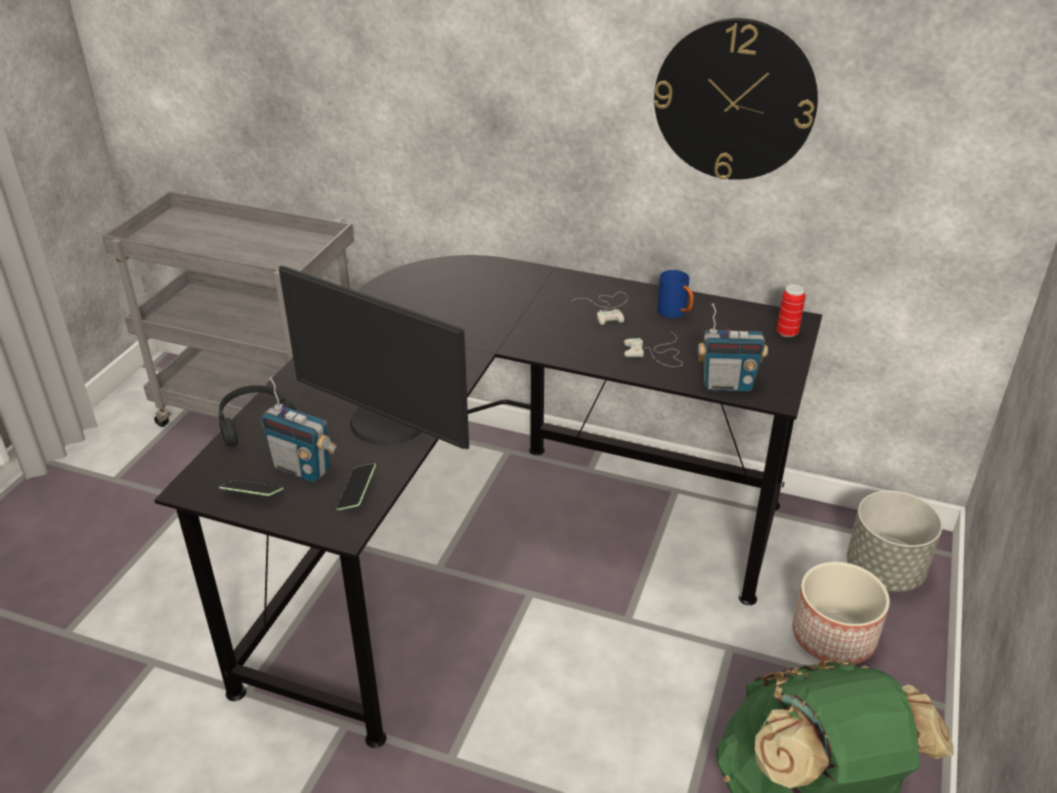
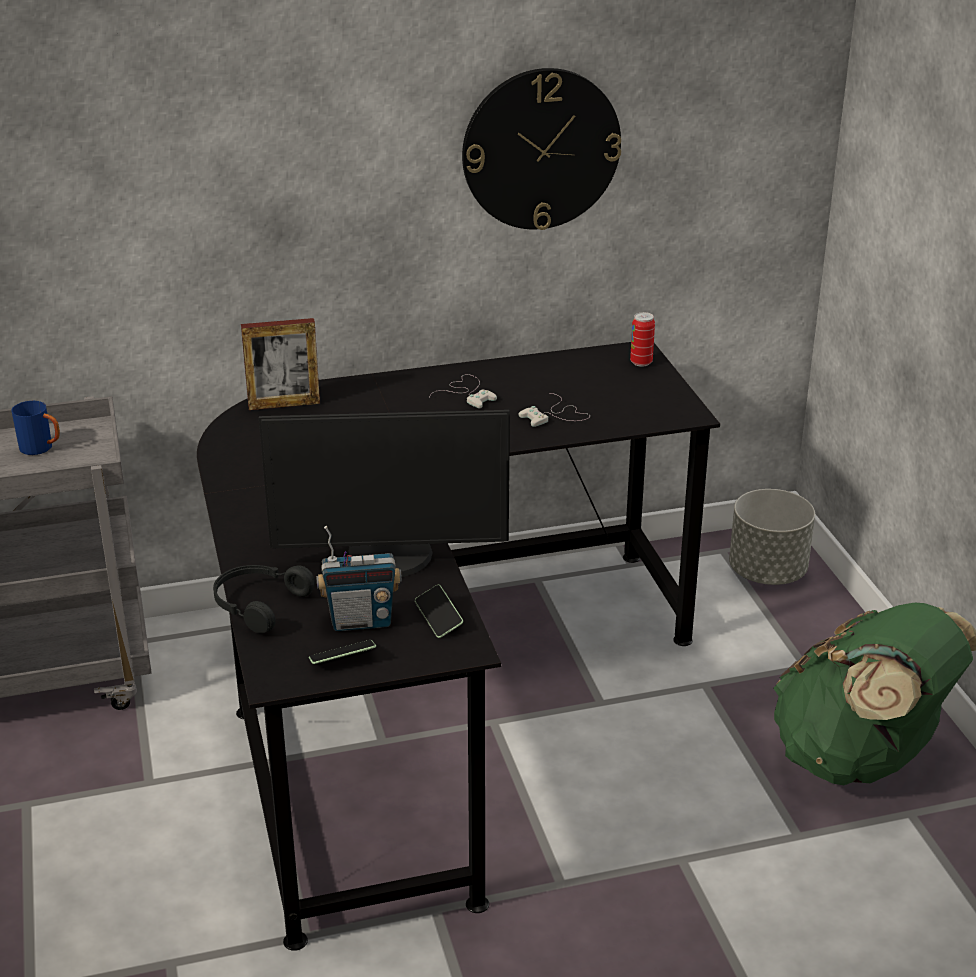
camera: 35 degrees left, 5 degrees down
(463, 270) = (284, 404): none -> picture frame
(675, 313) = (532, 378): blue mug -> blue mug (42, 448)
(727, 384) = (641, 419): radio -> none
(832, 637) = (774, 639): planter -> none

